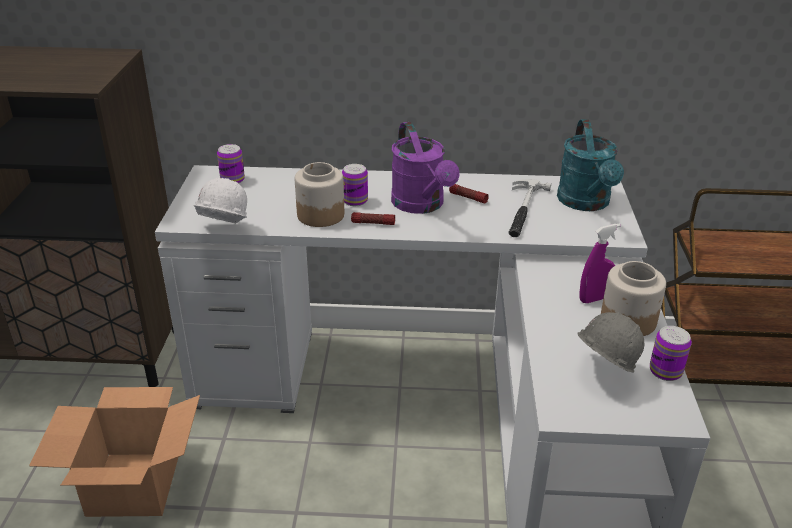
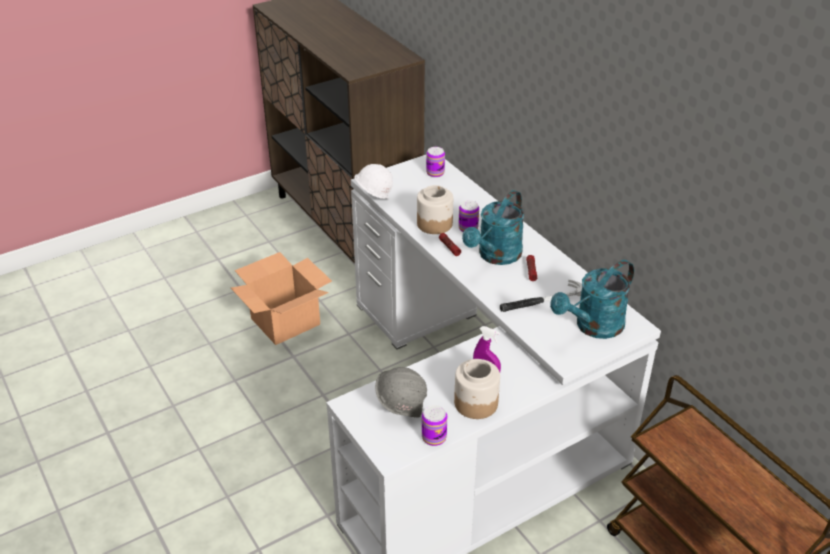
camera: 55 degrees right, 5 degrees up
(422, 205) = (496, 256): purple watering can -> turquoise watering can

